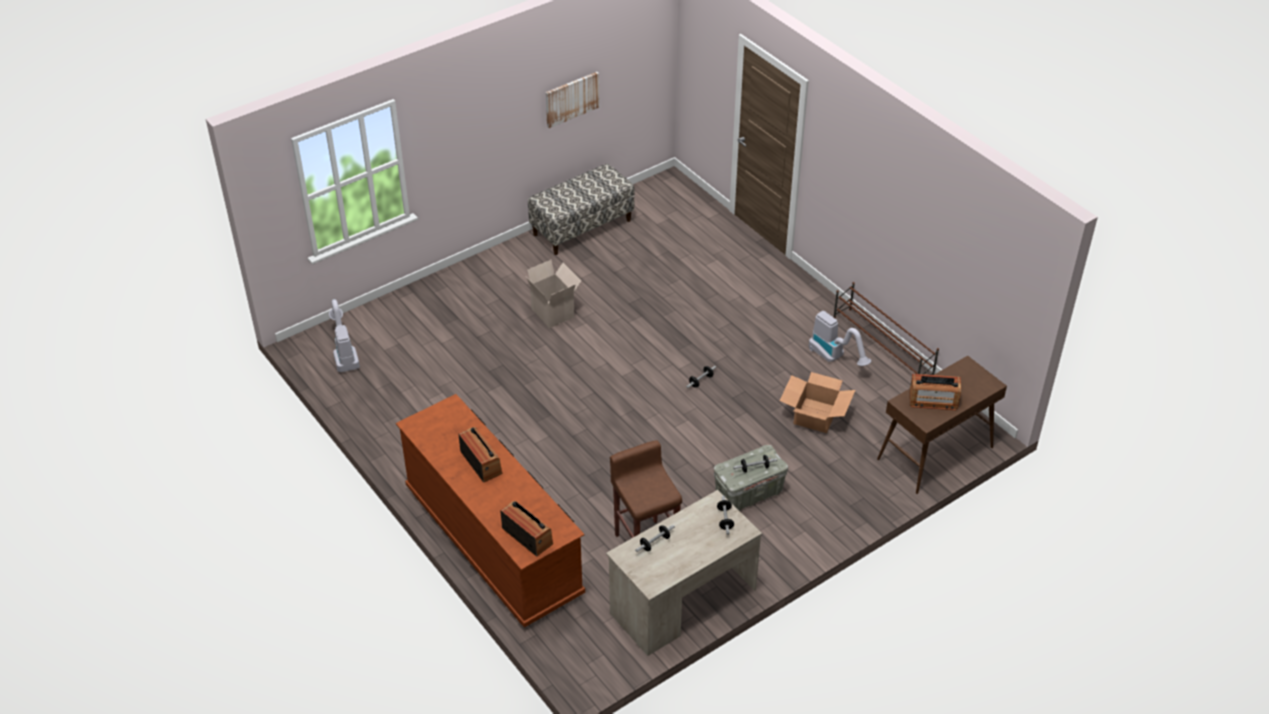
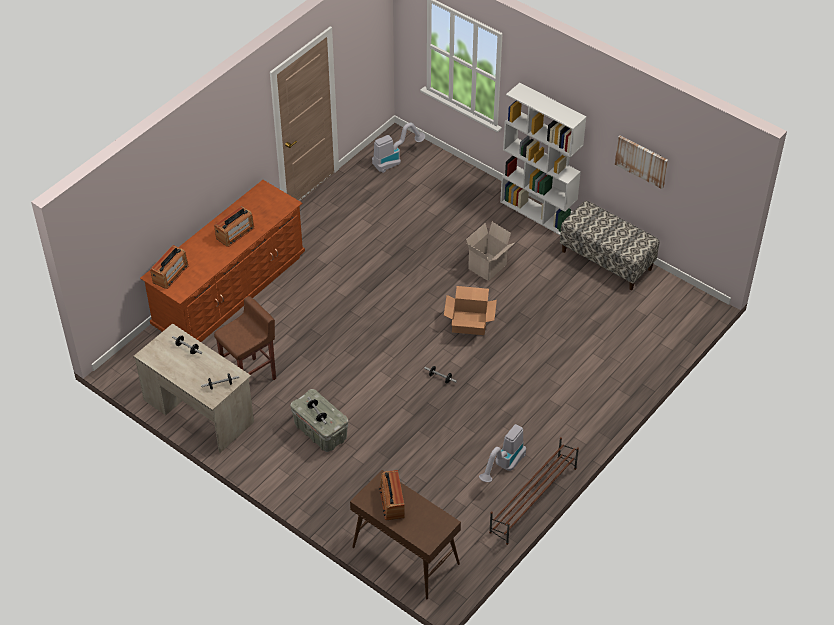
camera: 75 degrees right, 5 degrees up
(490, 259) = (538, 213): none -> white bookcase
(815, 415) = (425, 462): cardboard box -> cardboard box (469, 322)

